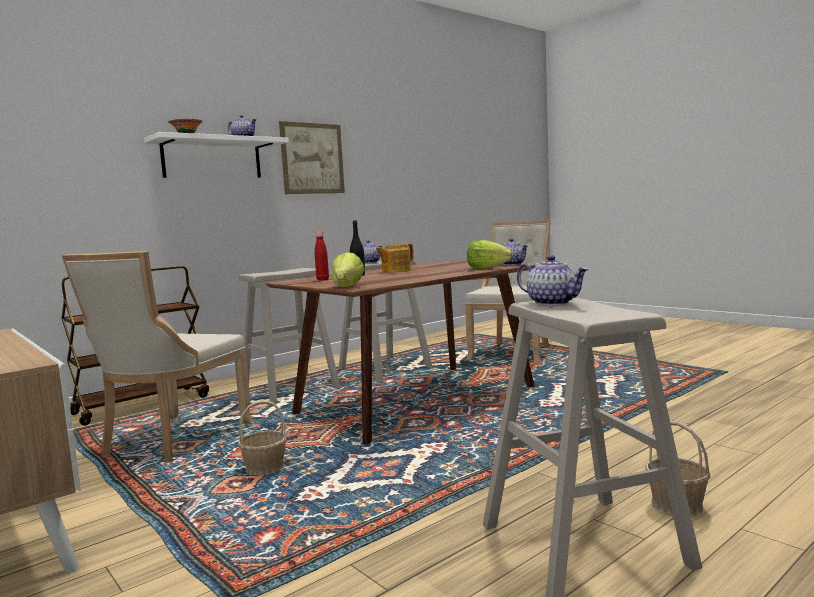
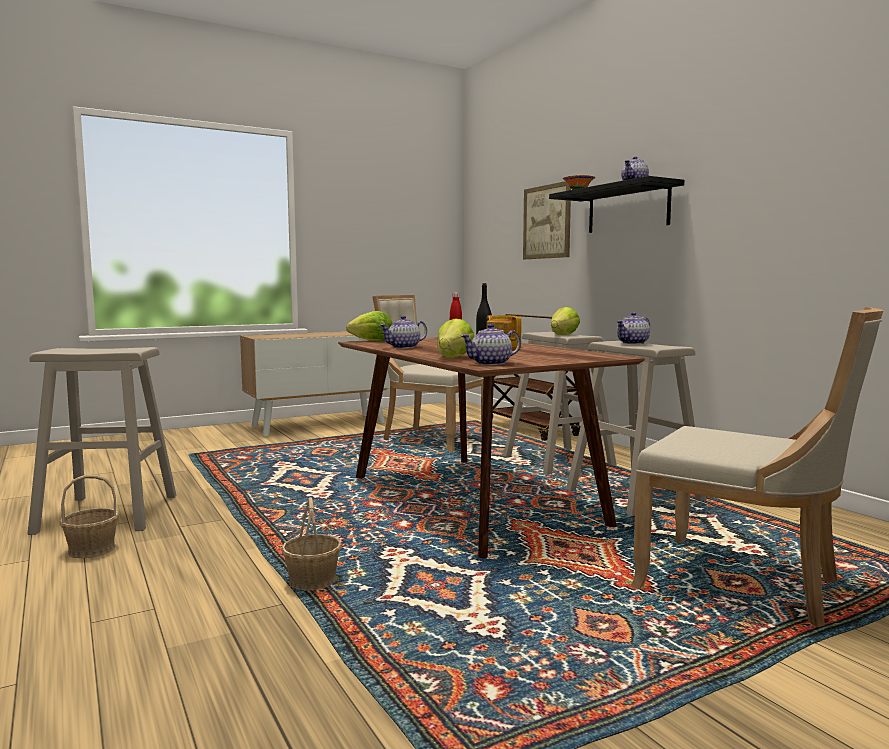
camera: 100 degrees right, 0 degrees up
(212, 159) = (628, 209): white shelf -> black shelf
(264, 468) = (344, 456): basket -> basket (313, 581)
(289, 271) = (563, 335): none -> lettuce
(312, 158) = (737, 191): picture -> picture (546, 222)
(552, 303) = (129, 349): teapot -> teapot (403, 347)

